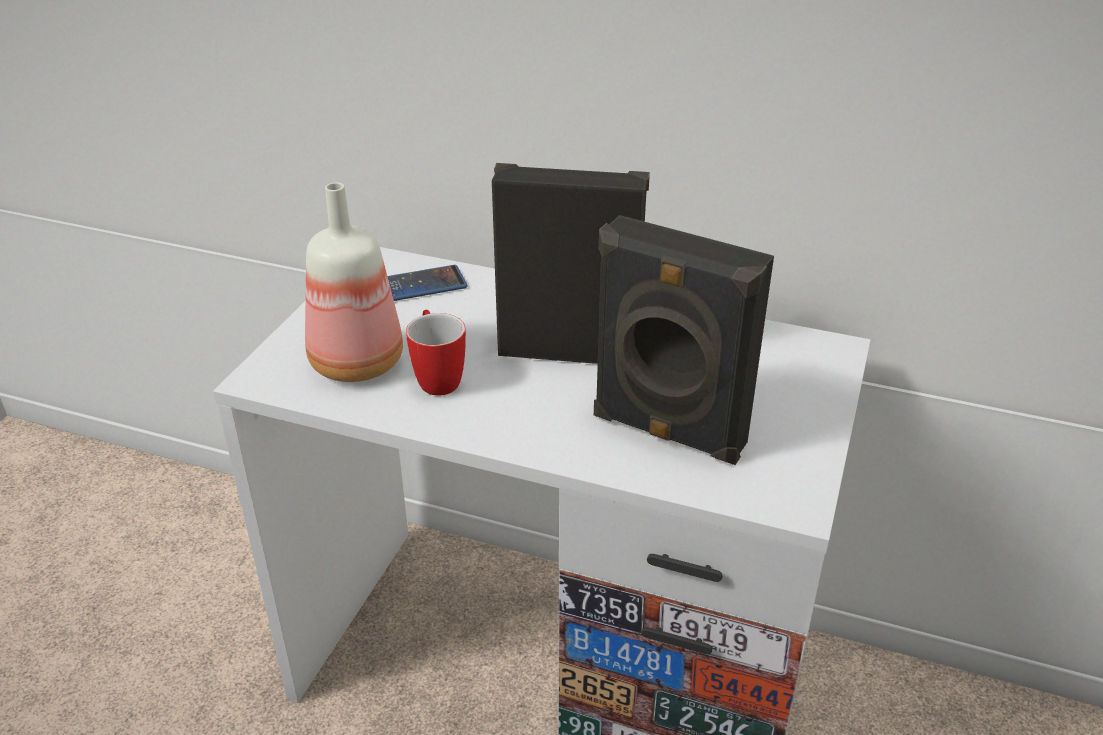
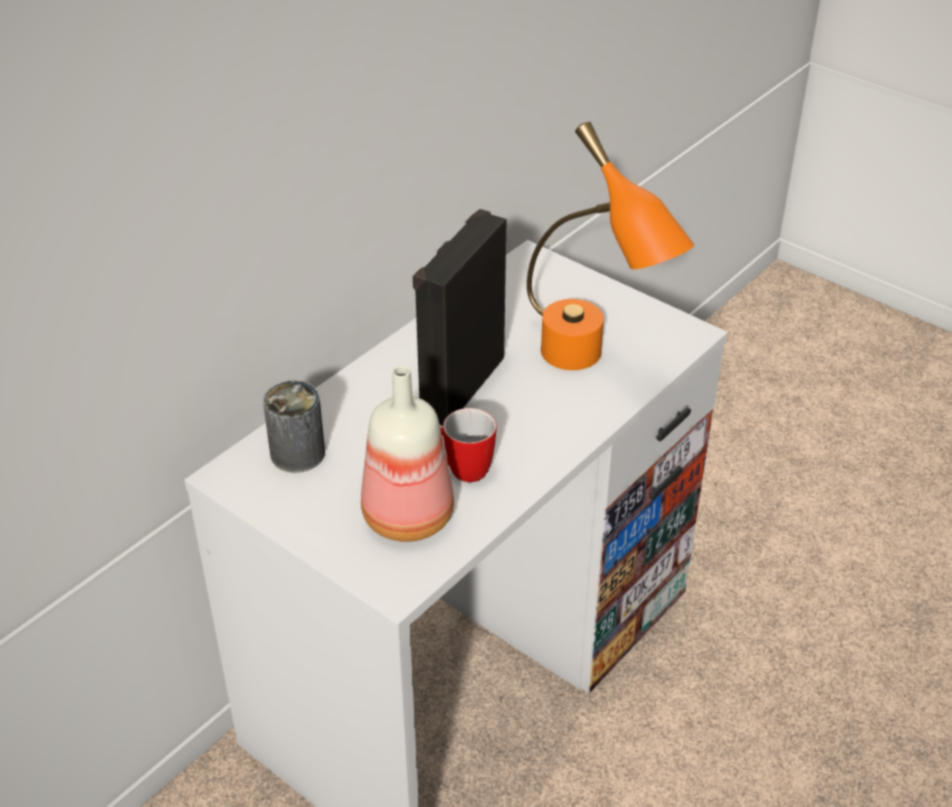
camera: 70 degrees left, 5 degrees up
(419, 285) = (297, 453): phone -> can
(667, 433) = (592, 366): black speaker -> orange table lamp

